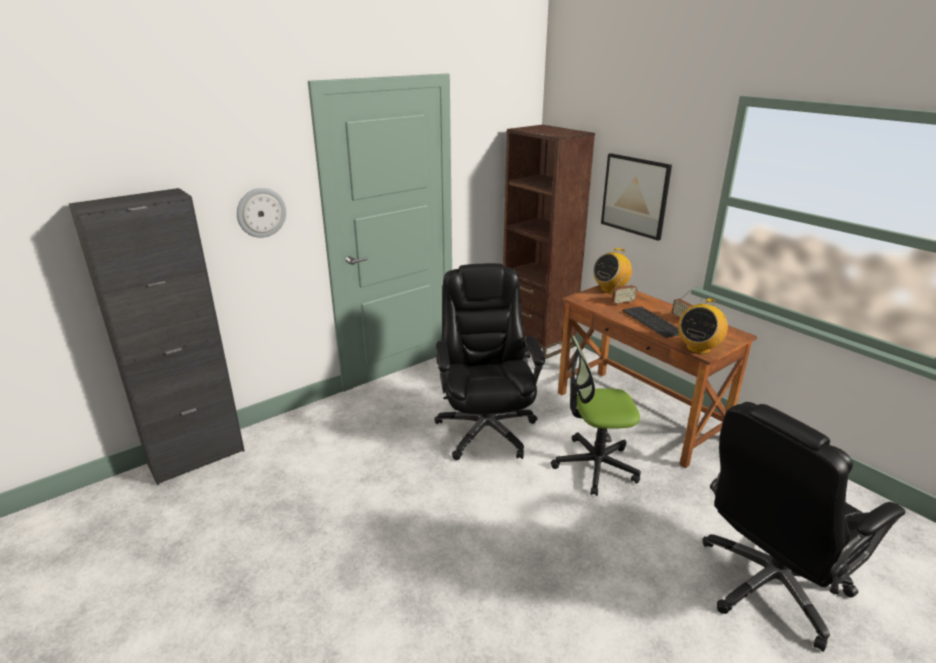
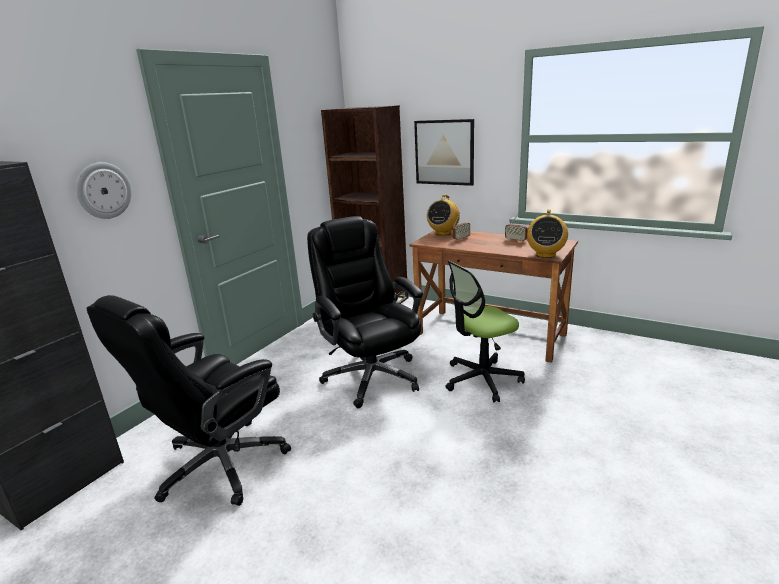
camera: 20 degrees left, 5 degrees down
(653, 322) = (496, 246): keyboard -> none
(769, 586) = (671, 428): black office chair -> black office chair (219, 465)

